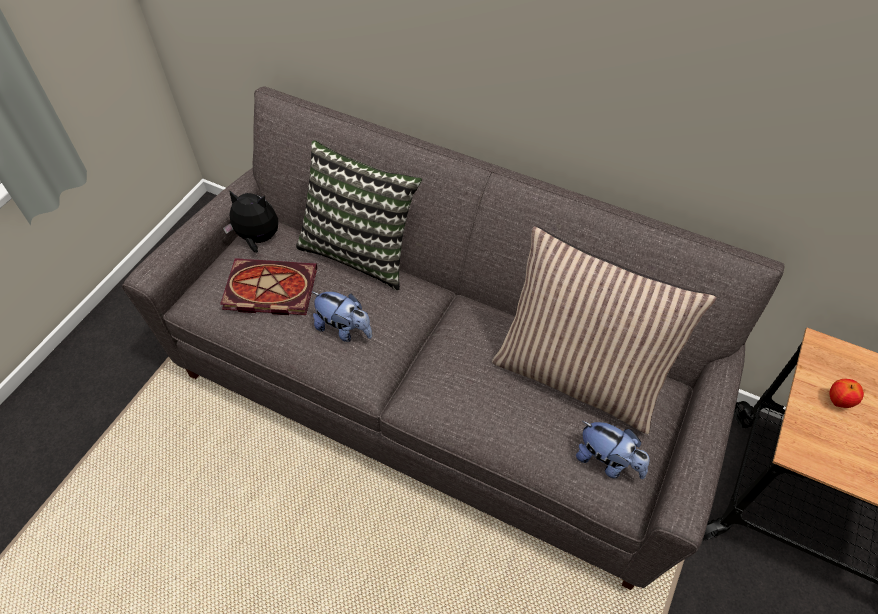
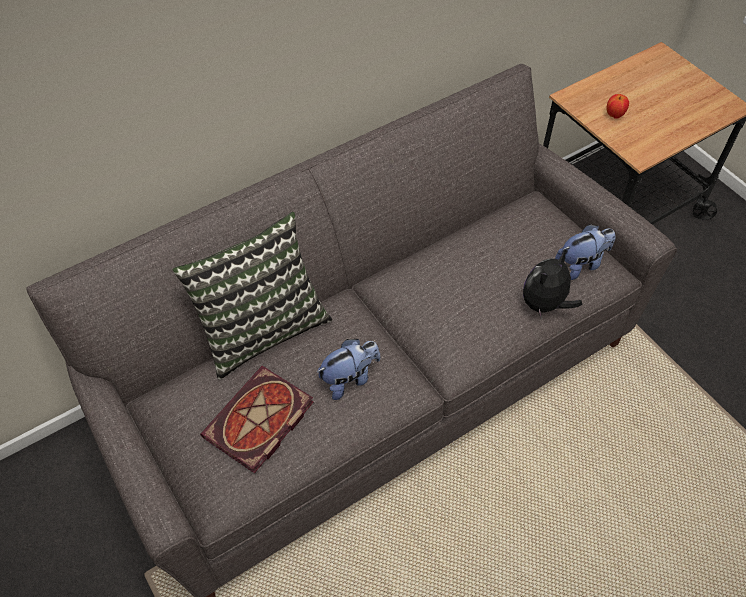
camera: 60 degrees left, 0 degrees up
(257, 239) = (175, 410): plush toy -> plush toy (545, 305)
(579, 375) = (501, 241): pillow -> none

